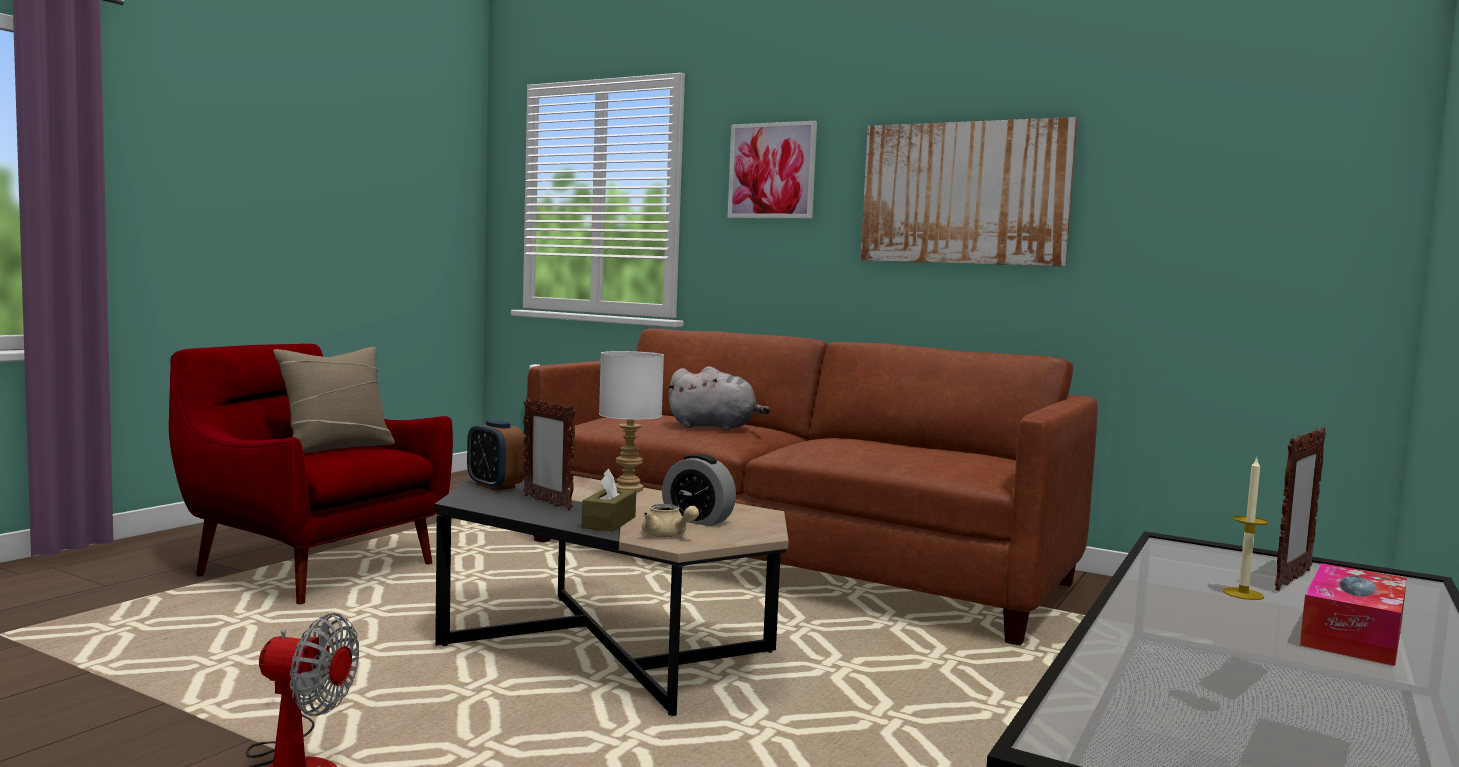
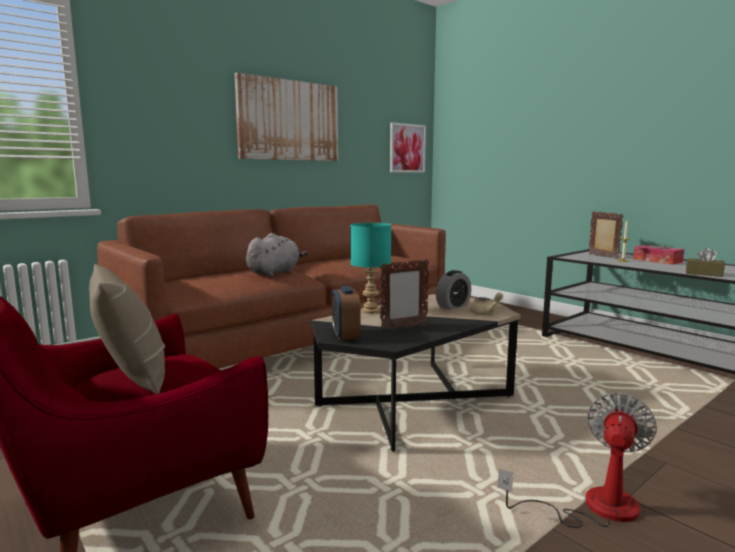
camera: 70 degrees left, 5 degrees up
(495, 486) = (345, 335): alarm clock -> alarm clock turned 105 degrees clockwise
(609, 522) = (457, 319): brown tissue box -> brown tissue box (704, 274)
(626, 489) = (370, 311): white table lamp -> turquoise table lamp
(772, 170) = (167, 93): picture -> picture (407, 148)

